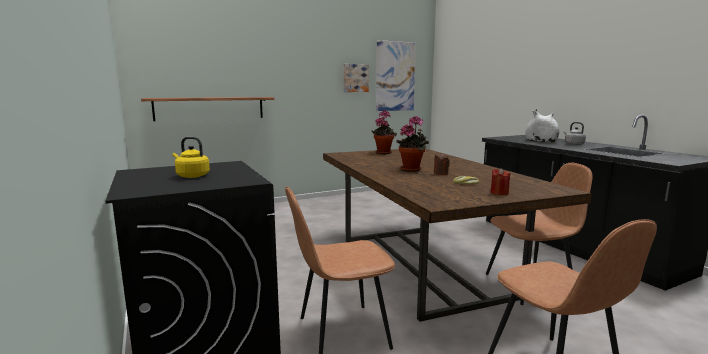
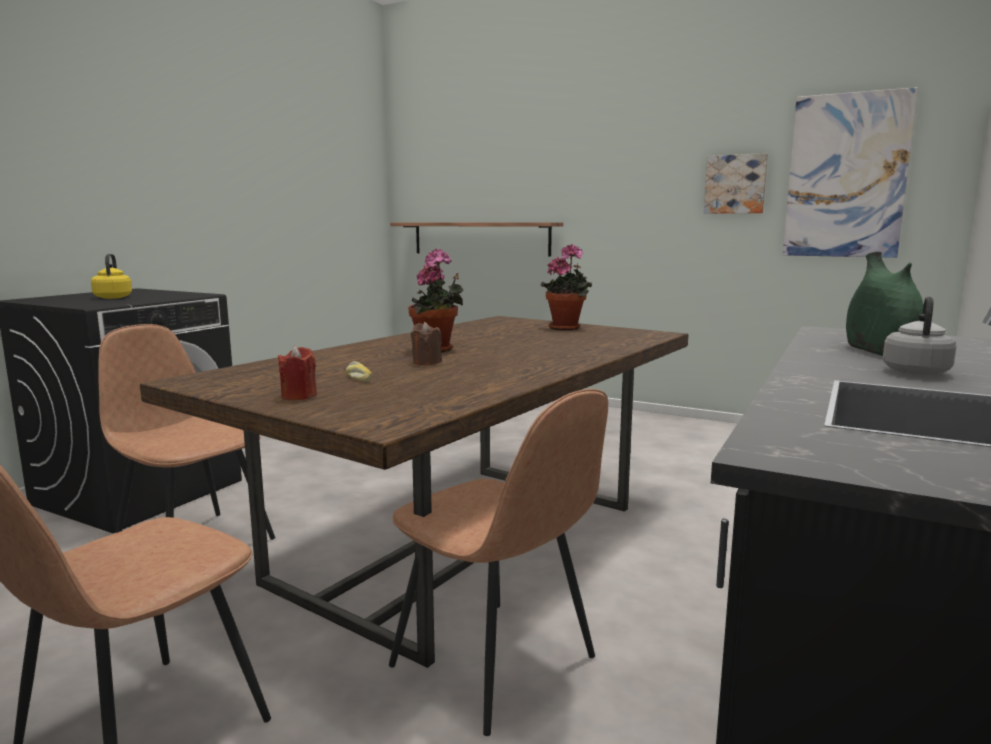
camera: 55 degrees right, 0 degrees up
(541, 141) = (879, 352): white vase -> green vase

